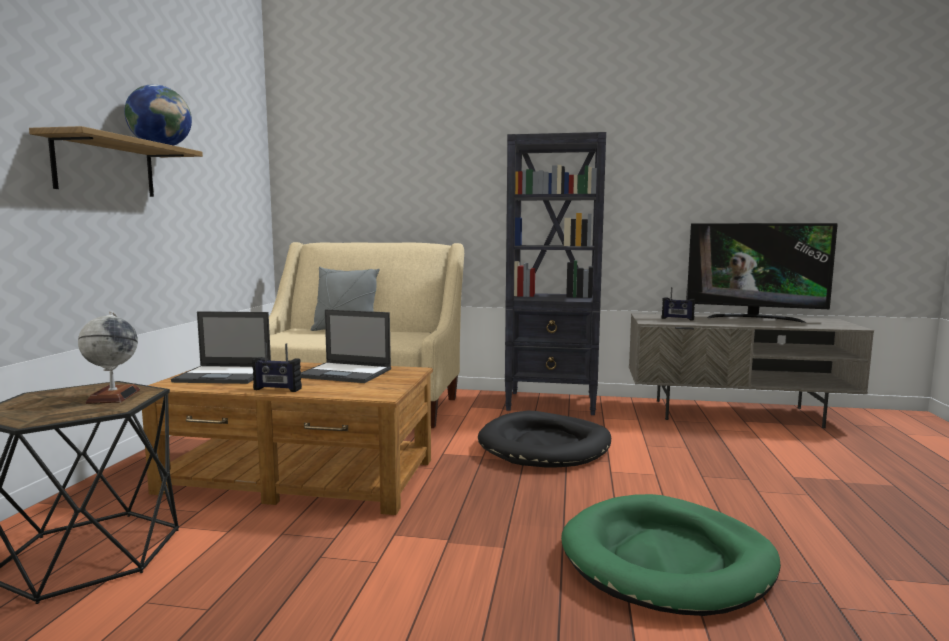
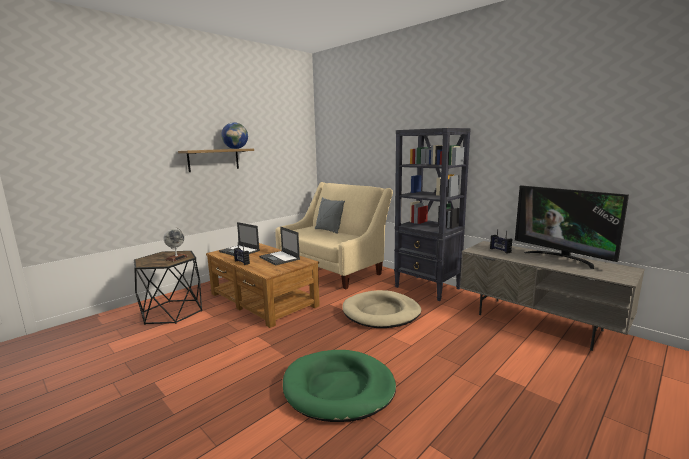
camera: 35 degrees right, 5 degrees up
(545, 446) = (381, 312): black dog bed -> beige dog bed

